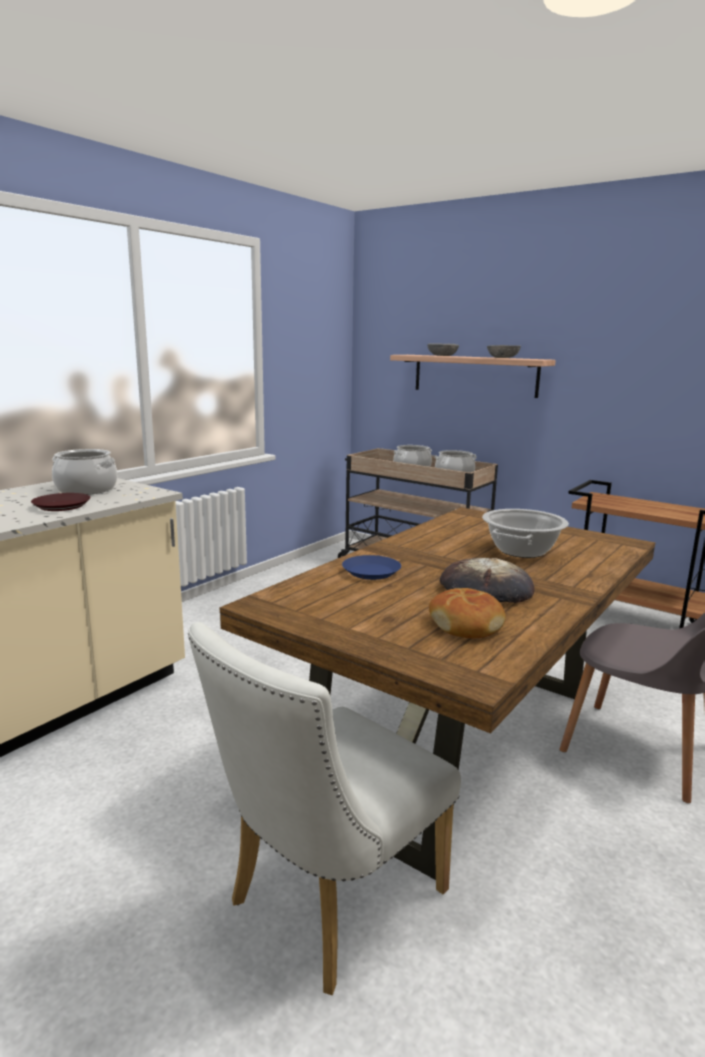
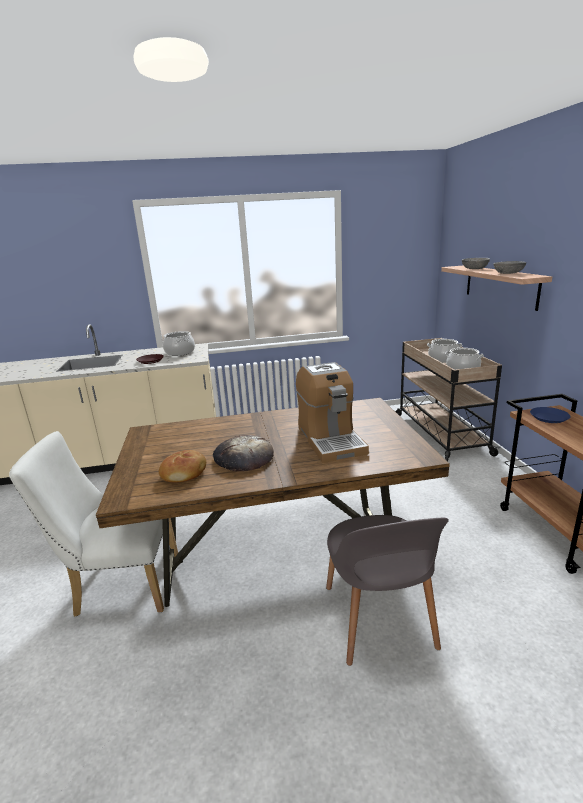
camera: 45 degrees right, 5 degrees up
(371, 572) = (221, 428): blue plate -> blue plate (549, 418)
(521, 550) = (330, 439): cooking pot -> coffee machine

